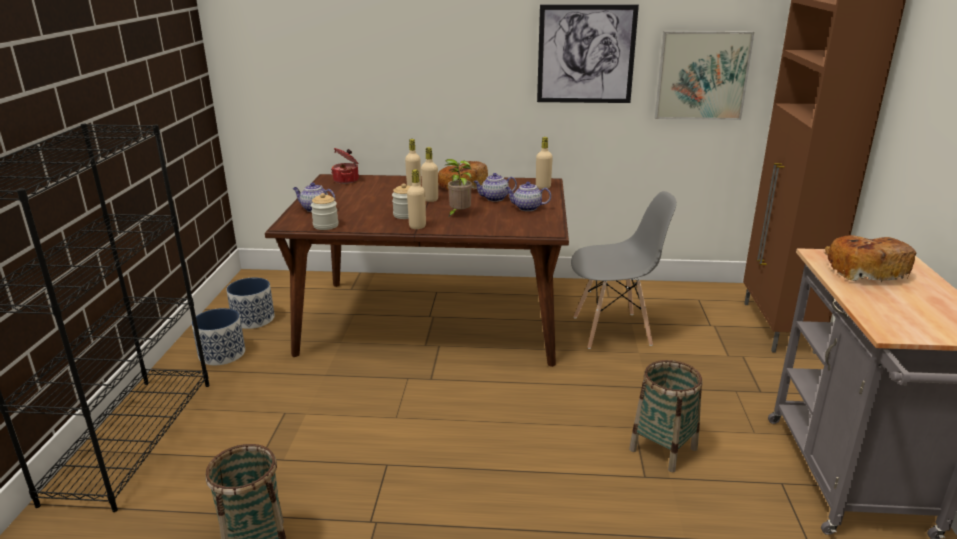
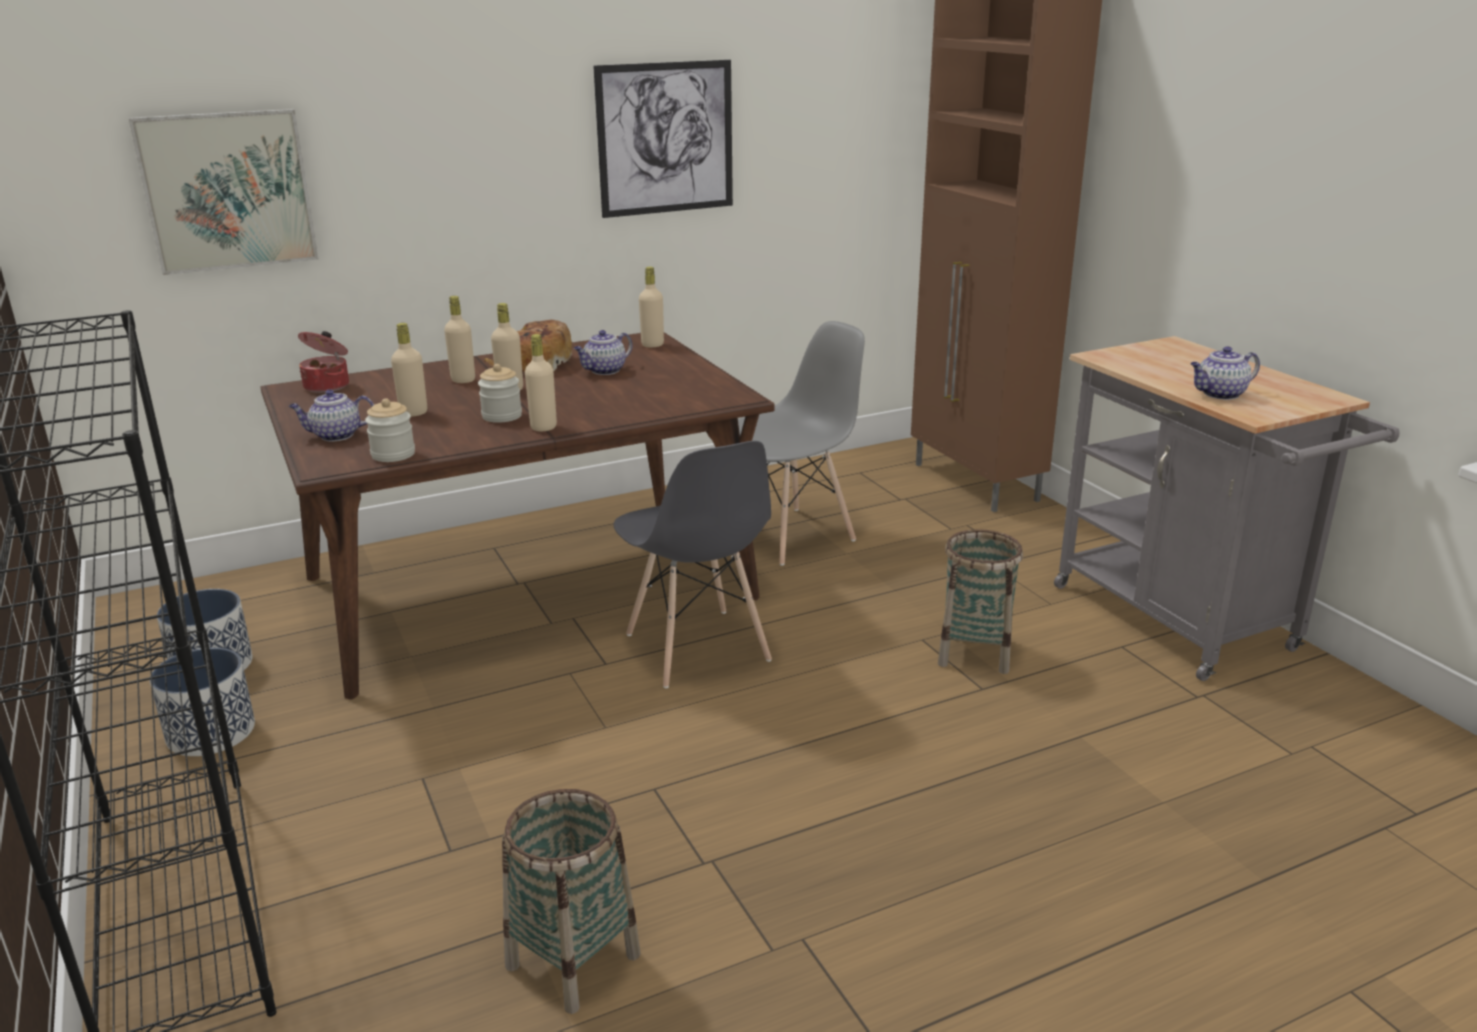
camera: 30 degrees left, 0 degrees up
(365, 204) = (413, 413): none -> beige bottle
(458, 214) = (582, 400): potted plant -> none
(489, 386) = (697, 648): none -> grey chair
(526, 208) = (667, 375): teapot -> teapot (1219, 394)
(702, 75) = (819, 156): picture -> picture (227, 191)
(865, 270) = (1160, 362): bread -> none

